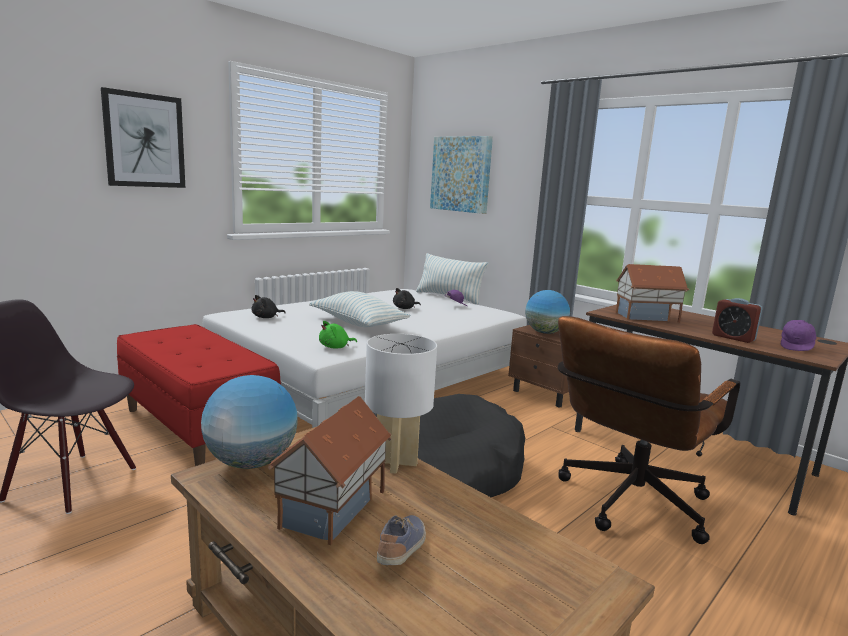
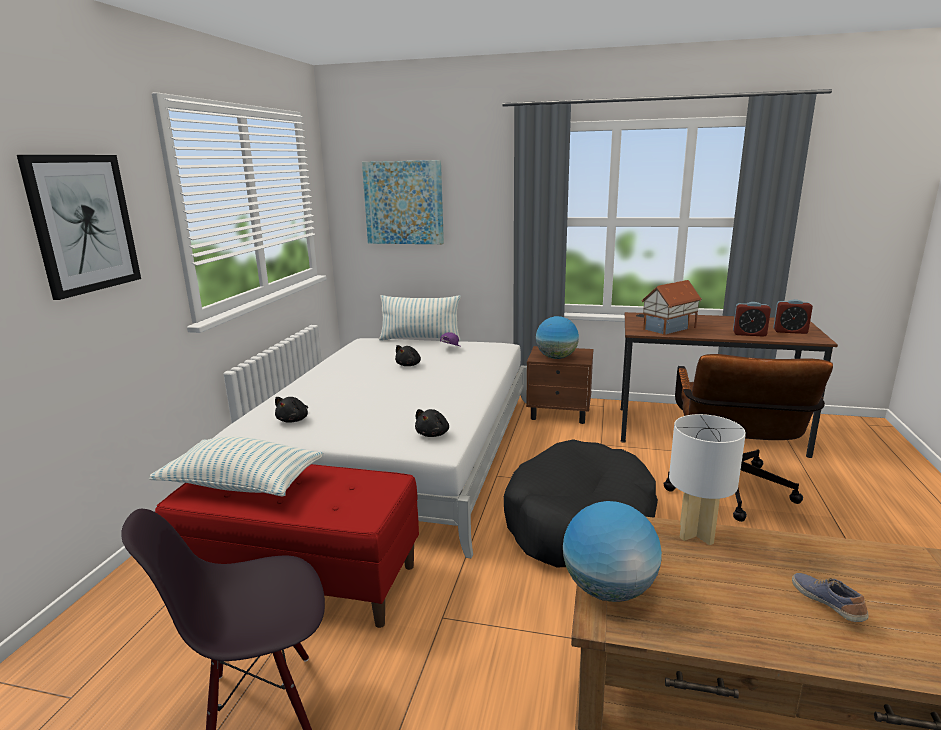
camera: 30 degrees left, 5 degrees up
(335, 347) = (433, 434): green plush toy -> black plush toy
(335, 509) = (737, 597): toy house -> none
(358, 323) = (401, 398): pillow -> pillow (242, 484)
(796, 346) = (790, 331): purple cap -> alarm clock

